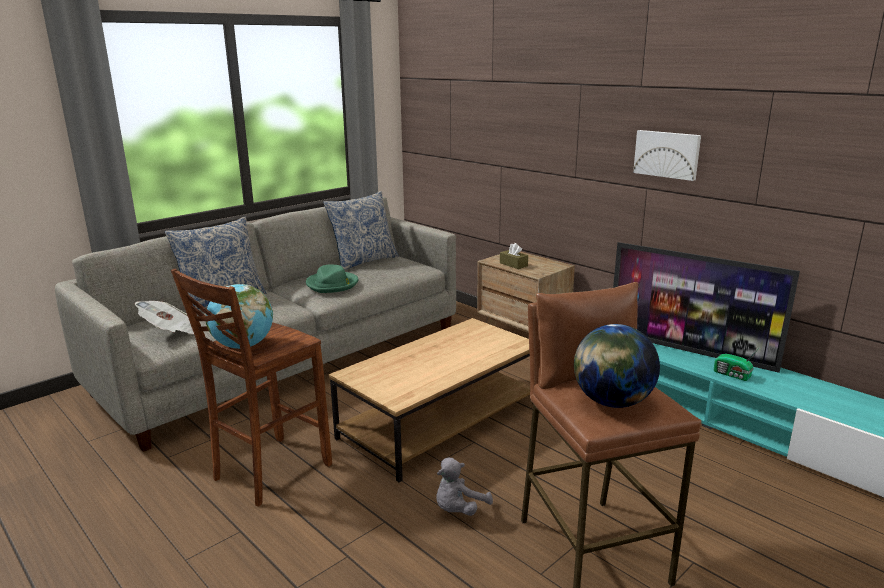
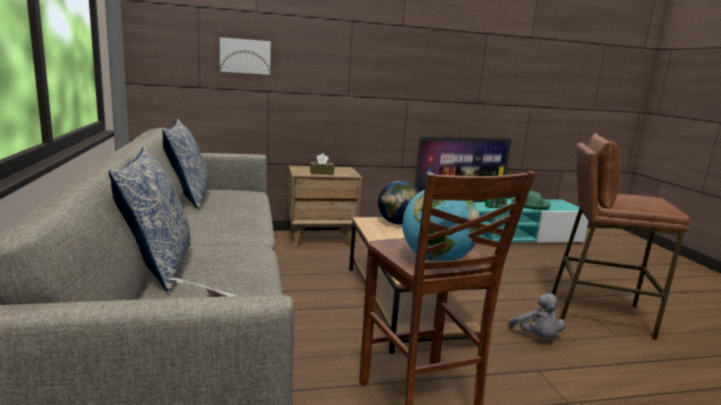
camera: 60 degrees left, 5 degrees down
(332, 284) = (228, 219): green hat -> green hat (530, 204)
(612, 402) = (644, 201): globe -> globe (398, 223)
(667, 154) = (424, 74): picture -> picture (245, 56)

